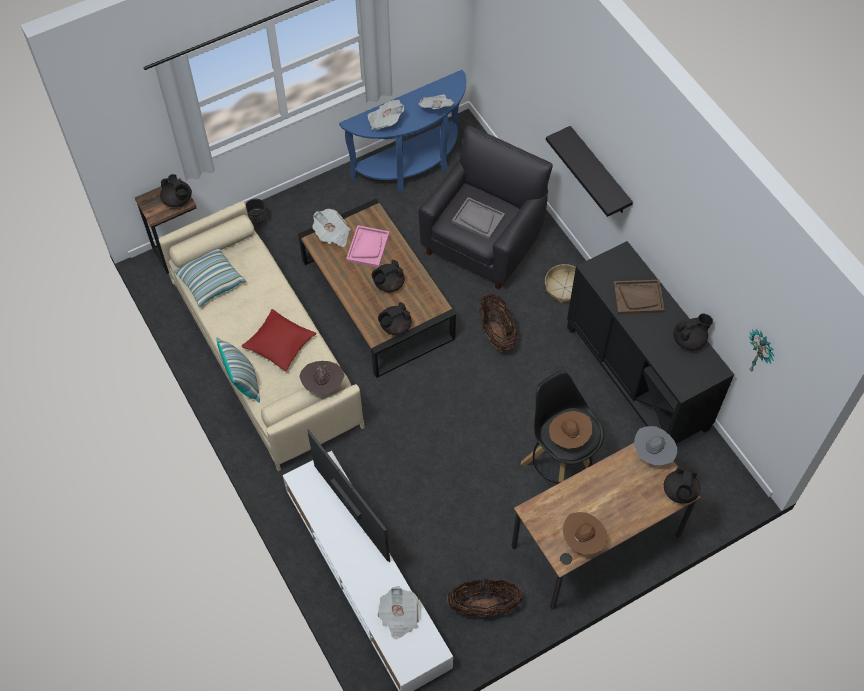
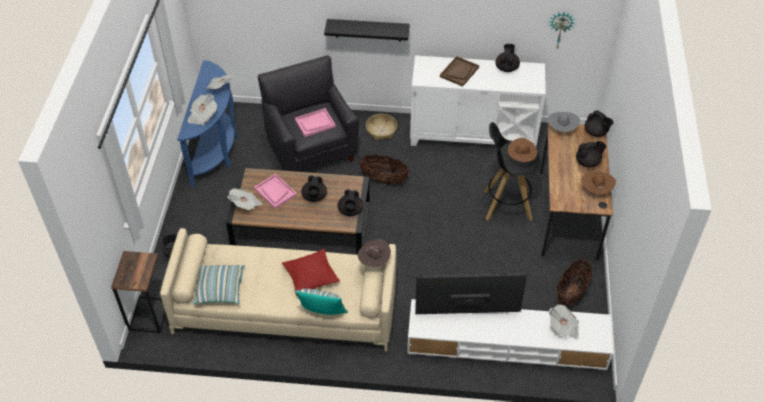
camera: 55 degrees left, 10 degrees down
(178, 200) = (142, 261): black teapot -> black teapot (588, 162)
(478, 219) = (315, 123): grey tray -> pink tray
(637, 377) = (473, 134): black cabinet -> white cabinet

